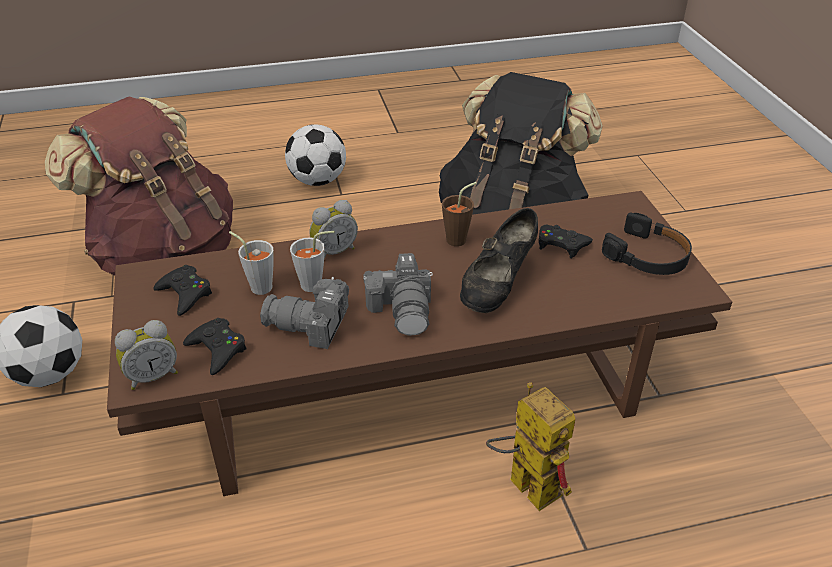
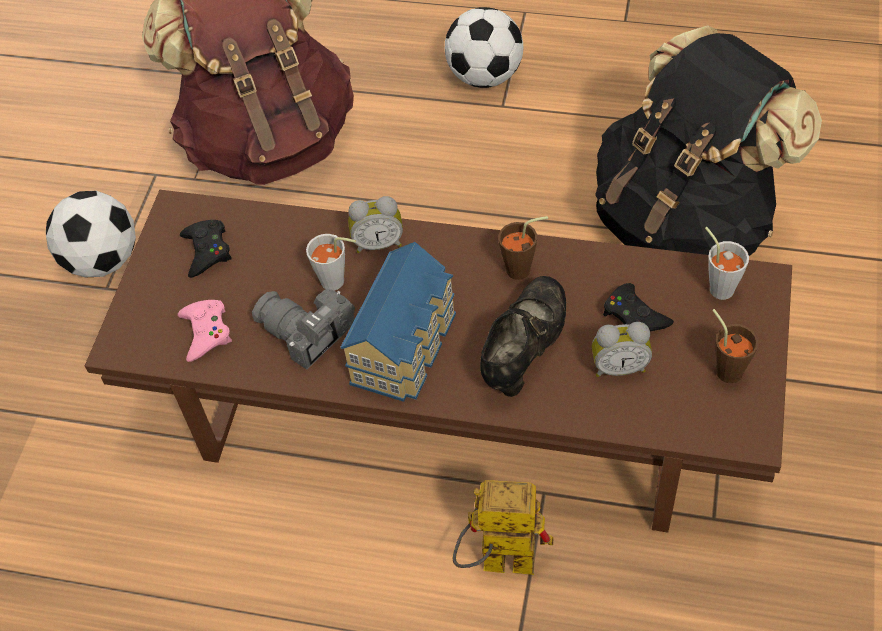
camera: 30 degrees right, 15 degrees up
(152, 376) = (136, 342): alarm clock -> alarm clock (619, 366)
(217, 350) = (206, 332): black game controller -> pink game controller
(258, 285) = (280, 263): grey cup -> grey cup (718, 285)
(403, 309) = (407, 346): camera -> toy house
(497, 285) = (524, 349): black shoe -> black shoe turned 150 degrees clockwise
(524, 483) = (496, 562): toy robot -> toy robot turned 75 degrees counterclockwise
(647, 256) = (725, 367): black headphones -> brown cup

